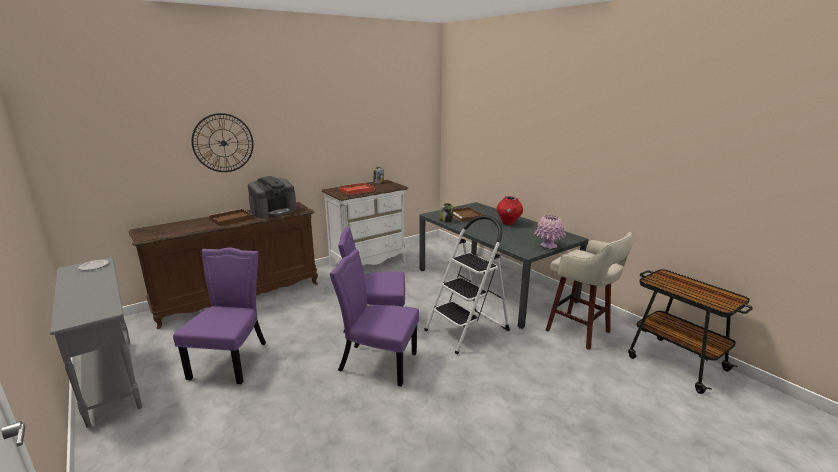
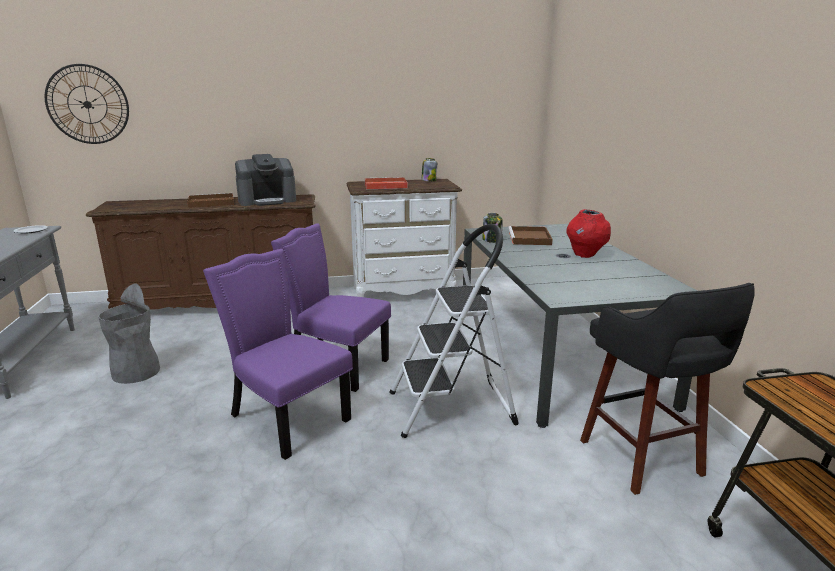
camera: 25 degrees right, 0 degrees up
(223, 143) = (217, 107): wall clock -> wall clock (87, 104)
(230, 362) = (136, 372): purple chair -> grey trash can
(548, 246) = (614, 295): pink vase -> none
(580, 332) = (643, 461): beige stool -> black stool

